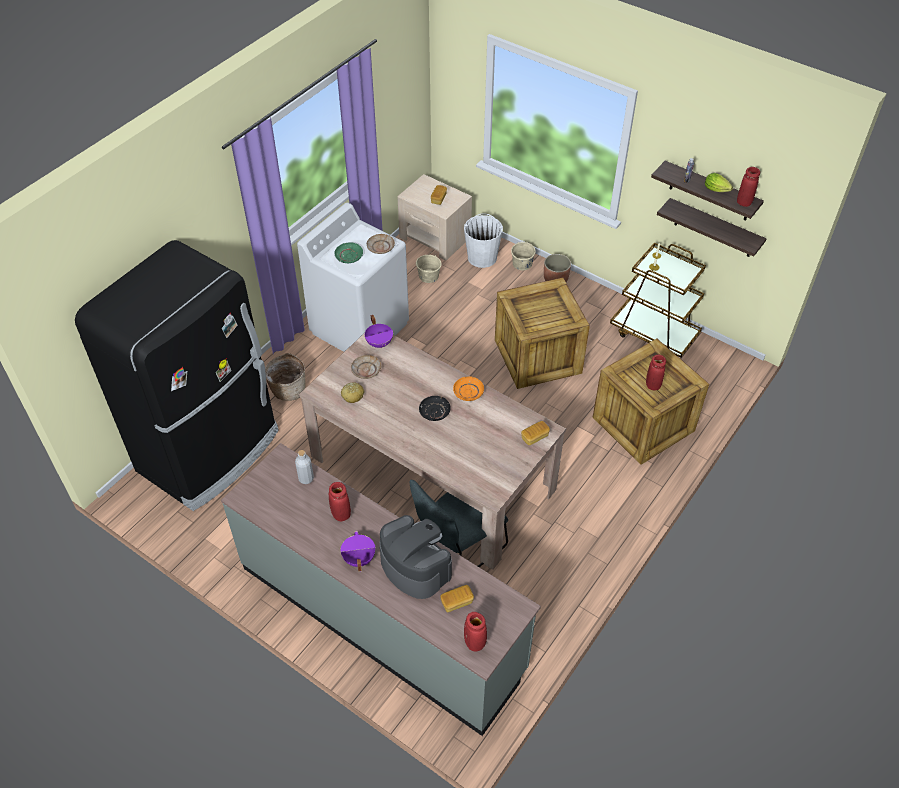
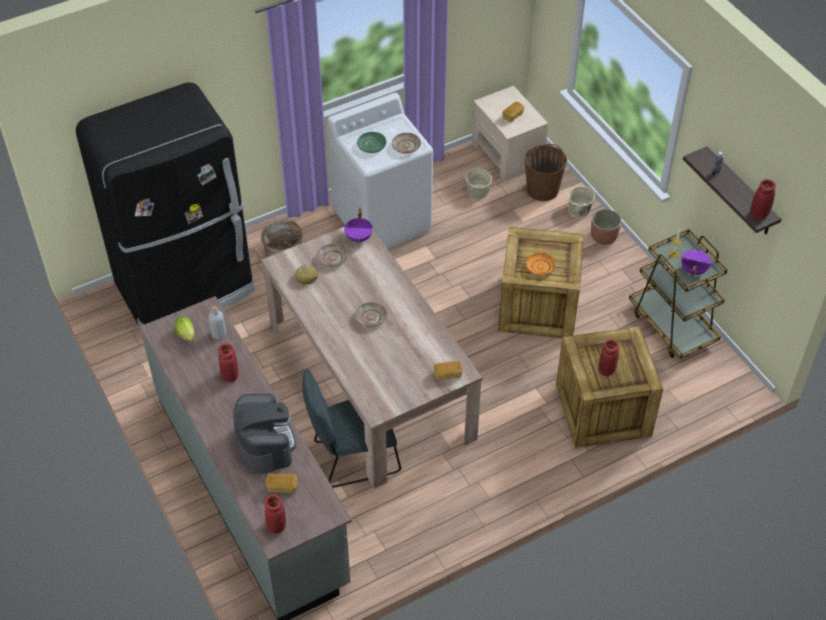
camera: 25 degrees right, 0 degrees up
(358, 558) = (222, 418): purple cooking pot -> purple cooking pot (693, 270)
(434, 411) = (370, 318): black plate -> beige plate
(468, 392) = (412, 311): orange plate -> orange plate (540, 267)
(482, 257) = (542, 189): white bucket -> brown bucket
(714, 228) = (741, 233): shelf -> none
(717, 190) = (739, 193): lettuce -> lettuce (187, 336)

